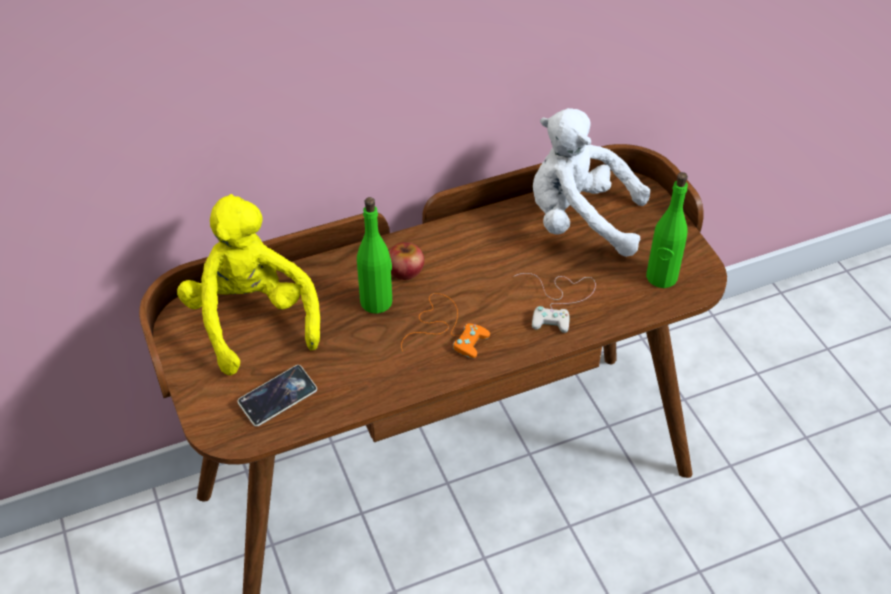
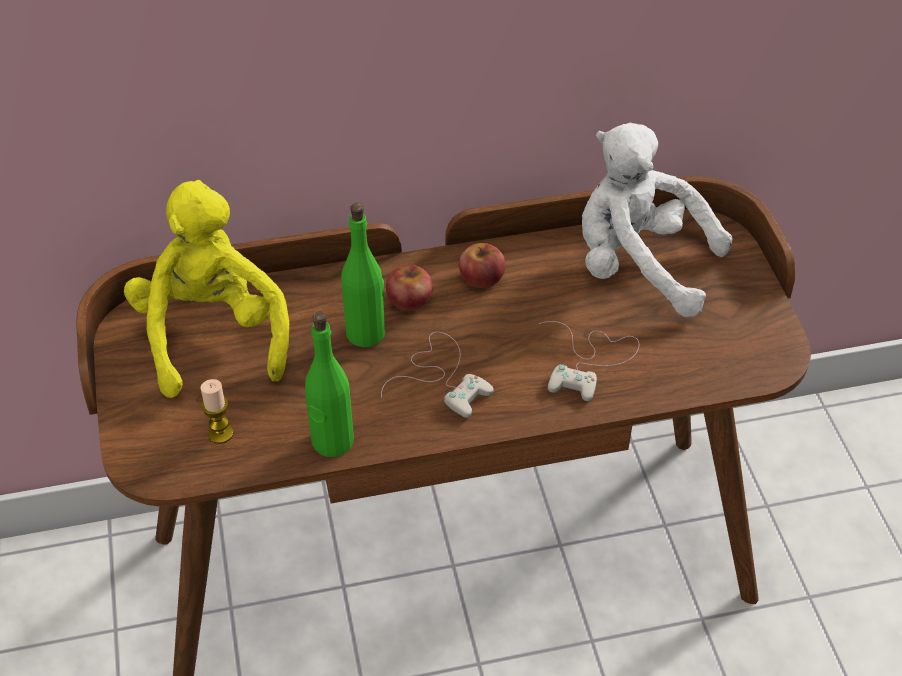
camera: 10 degrees right, 0 degrees up
(278, 398) = (220, 433): phone -> candle
(446, 328) = (442, 376): orange game controller -> white game controller
(458, 245) = (481, 277): none -> apple
(661, 277) = (725, 348): green bottle -> green bottle (332, 441)

